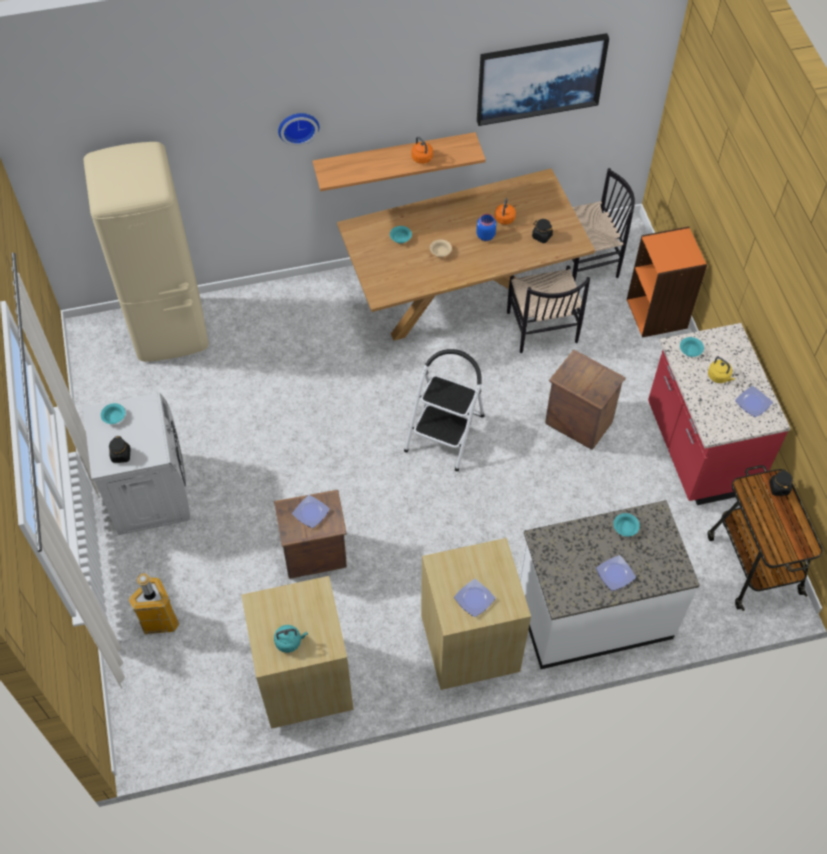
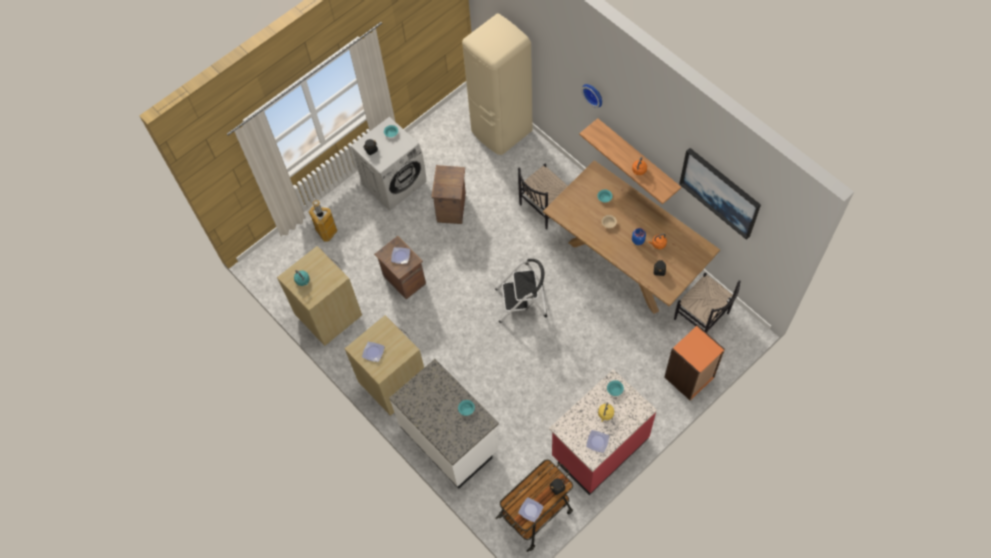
camera: 65 degrees right, 5 degrees up
(542, 330) = (630, 318): black chair -> black chair (543, 208)
(578, 422) = (575, 370): crate -> crate (452, 208)
(615, 573) = (434, 417): plate -> plate (531, 510)

